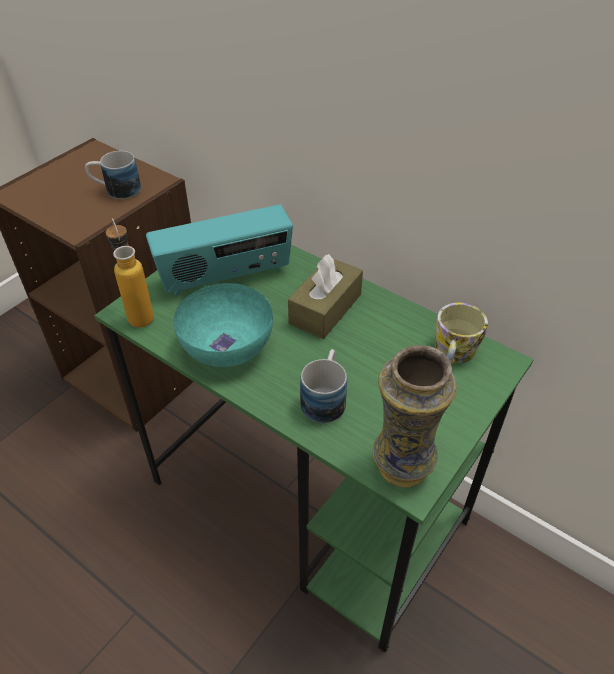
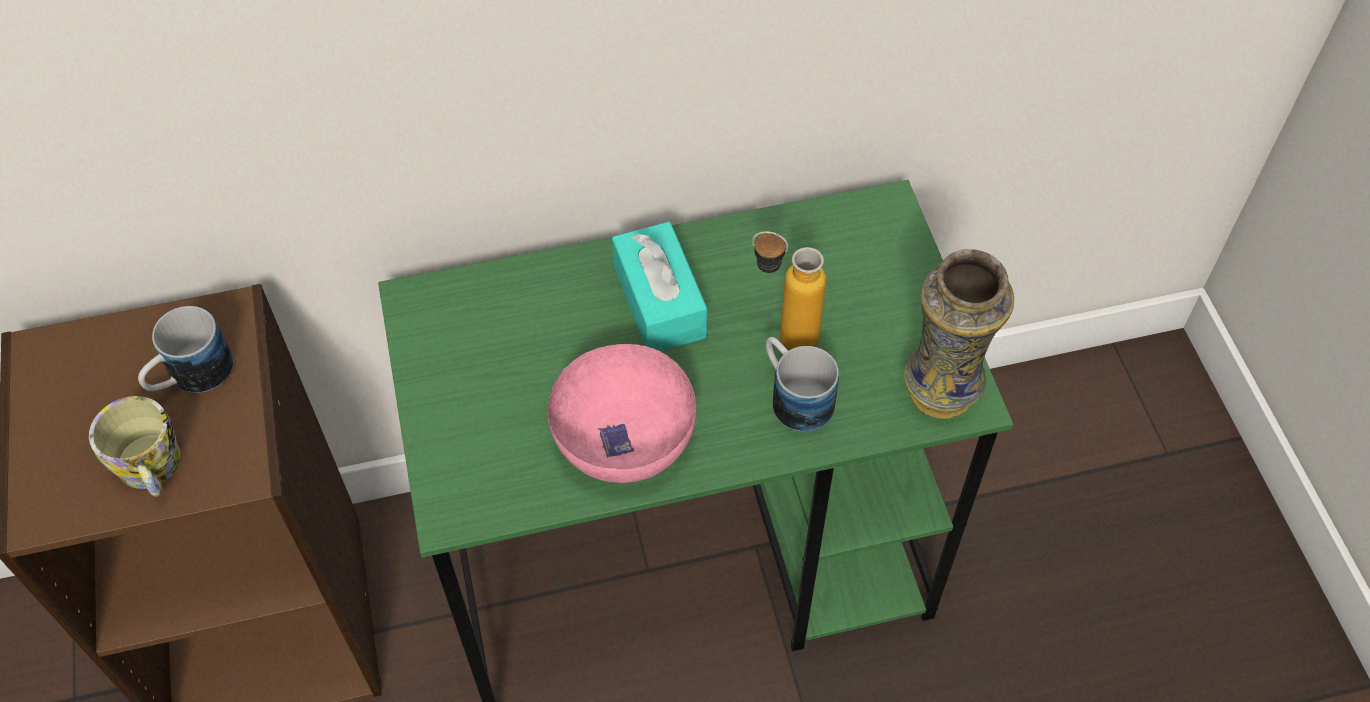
camera: 50 degrees left, 10 degrees up
(138, 312) = (468, 499): bottle -> bottle (783, 335)
(225, 276) = (497, 364): radio -> none
(226, 347) = (625, 440): turquoise bowl -> pink bowl
(325, 309) = (659, 302): brown tissue box -> turquoise tissue box
(453, 353) = (839, 238): mug -> mug (152, 470)

